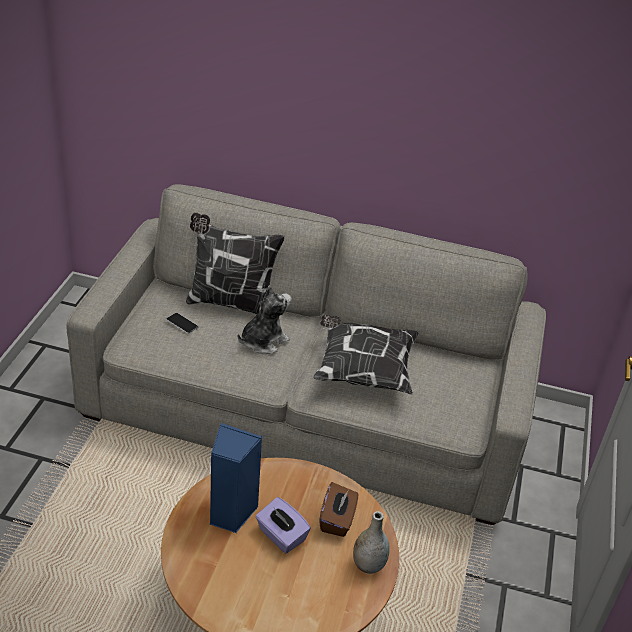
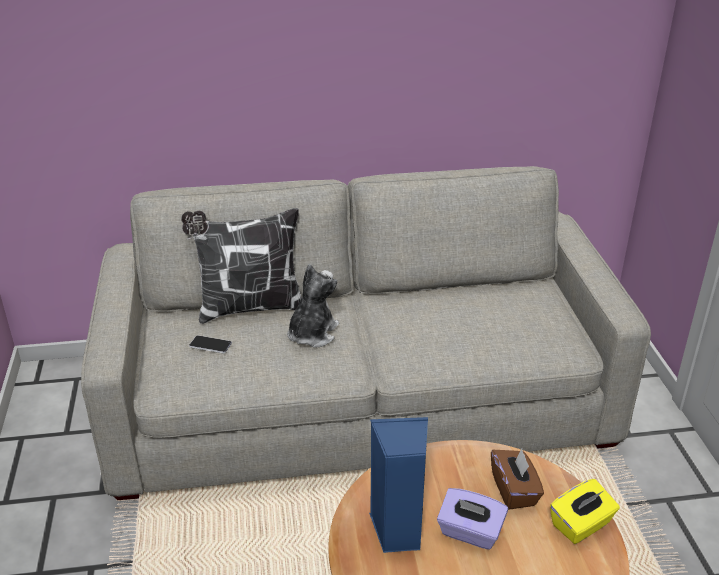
camera: 20 degrees left, 5 degrees down
(362, 370) = (435, 328): pillow -> none
(368, 565) = (581, 525): grey vase -> yellow tissue box

